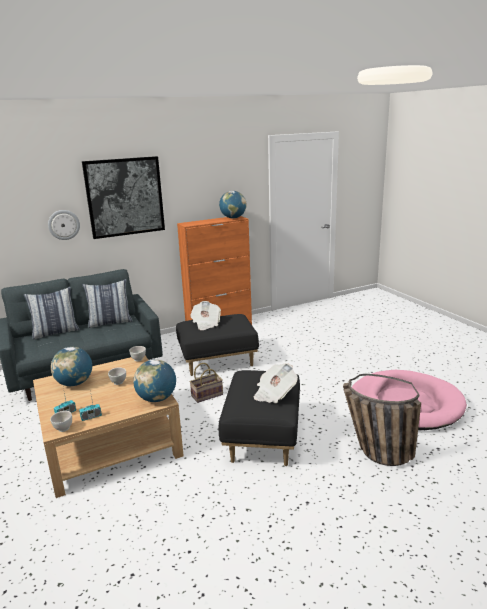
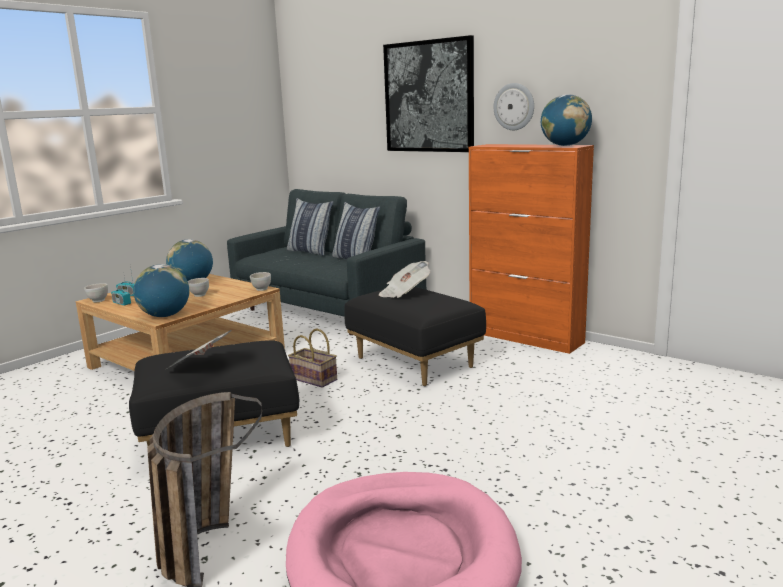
camera: 65 degrees right, 5 degrees down
(64, 224) = (364, 127): wall clock -> wall clock (514, 106)

